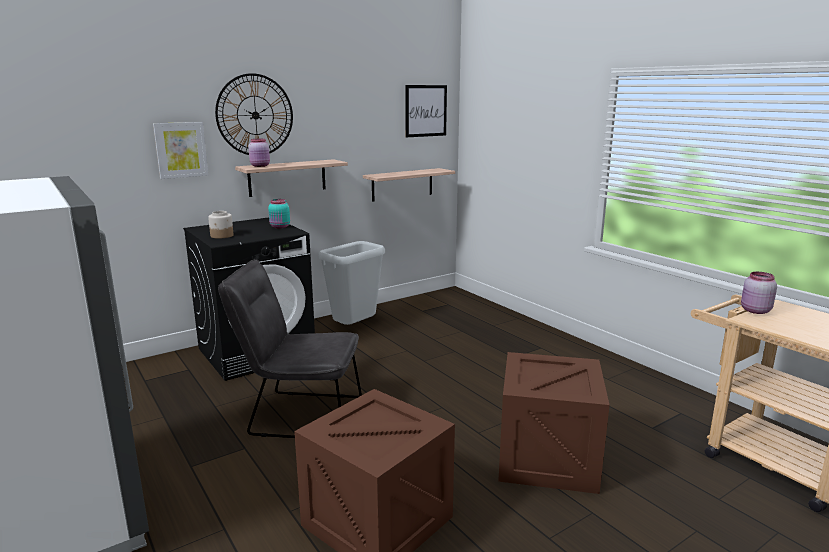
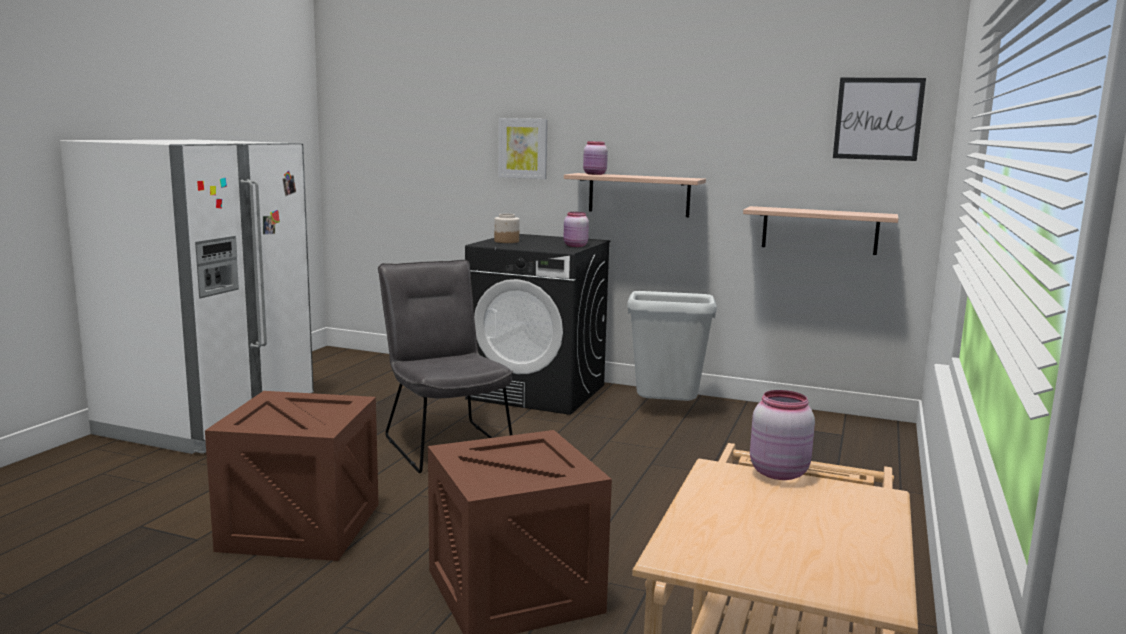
camera: 55 degrees right, 5 degrees down
(255, 115) = (607, 114): wall clock -> none
(280, 227) = (575, 246): turquoise jar -> pink jar

